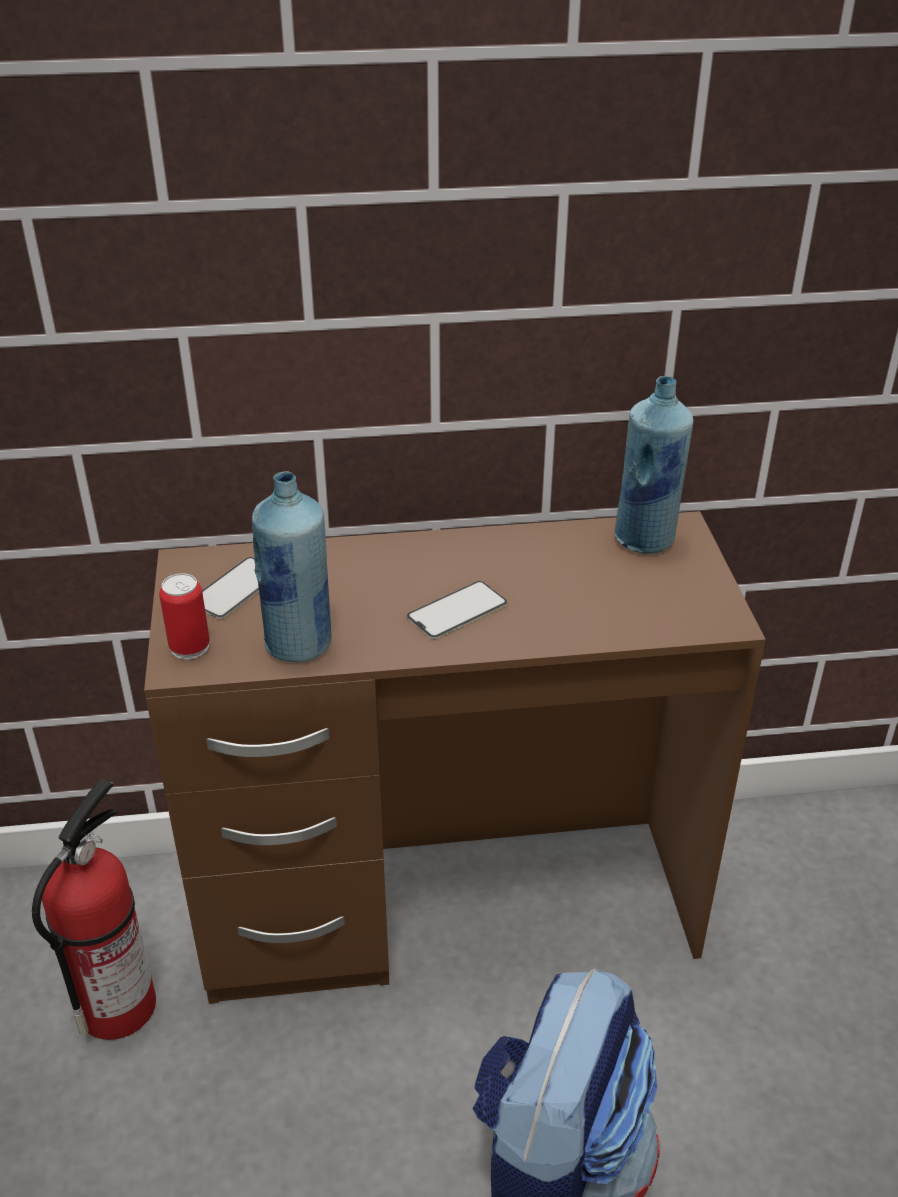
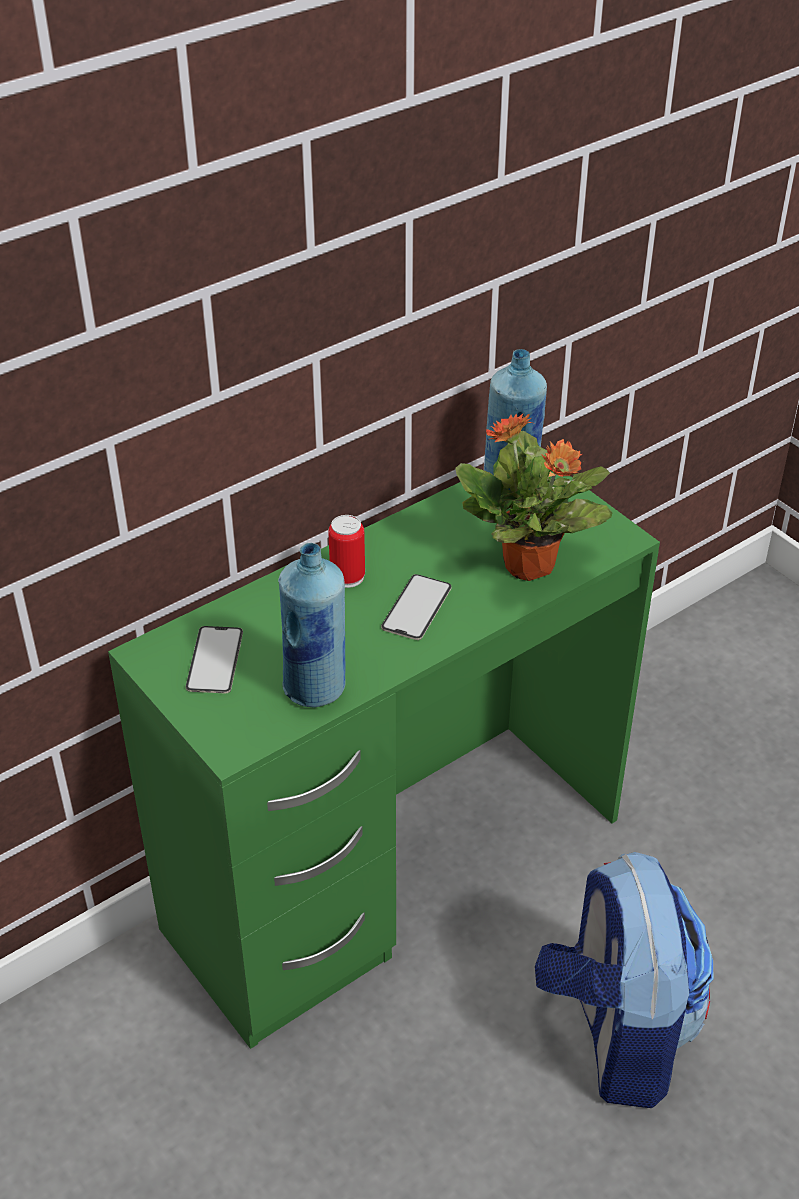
camera: 30 degrees left, 5 degrees up
(118, 1003) = (168, 1089): fire extinguisher -> none
(189, 647) = (225, 728): can -> can (347, 576)
(448, 906) = (395, 871): brown desk -> green desk
(603, 614) = (530, 566): none -> potted plant

